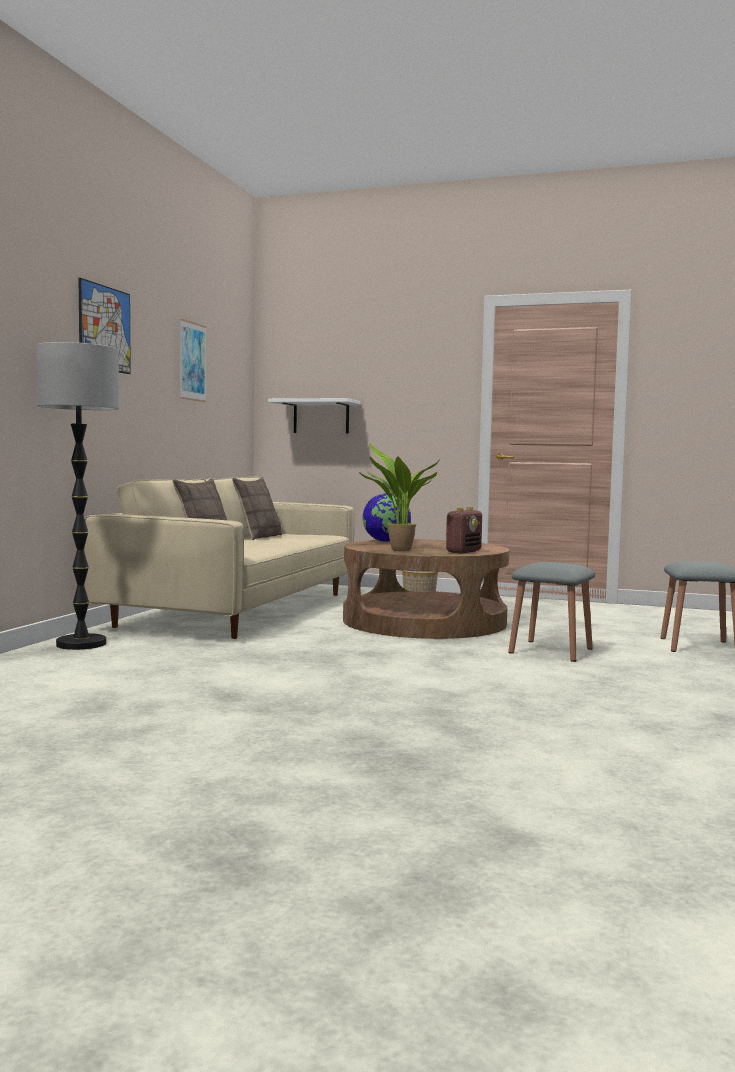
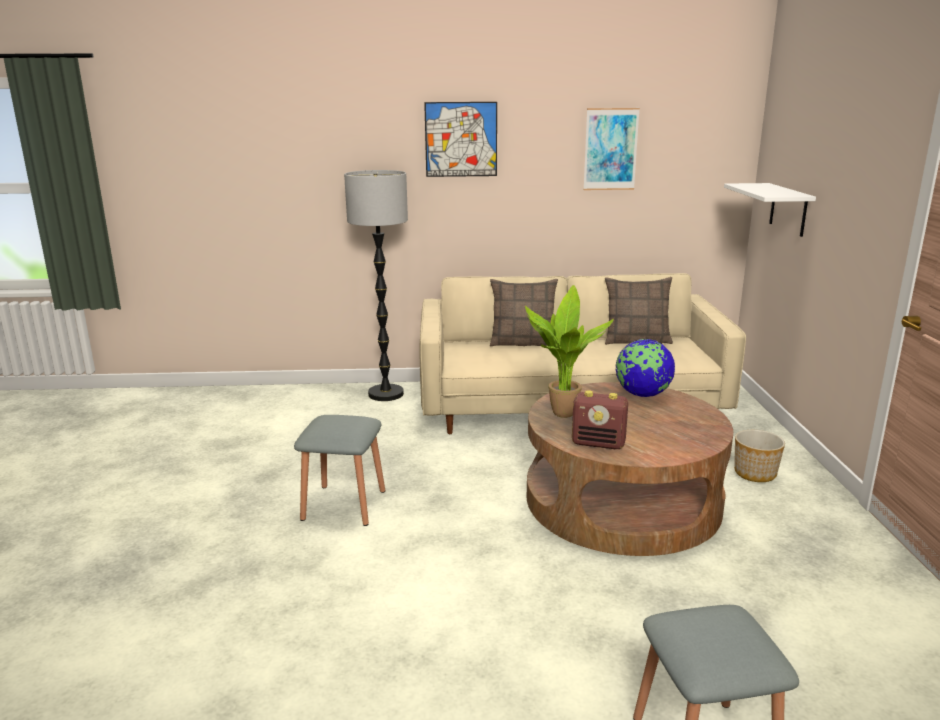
camera: 70 degrees right, 15 degrees up
(551, 651) = (542, 604): grey stool -> grey stool (344, 505)

